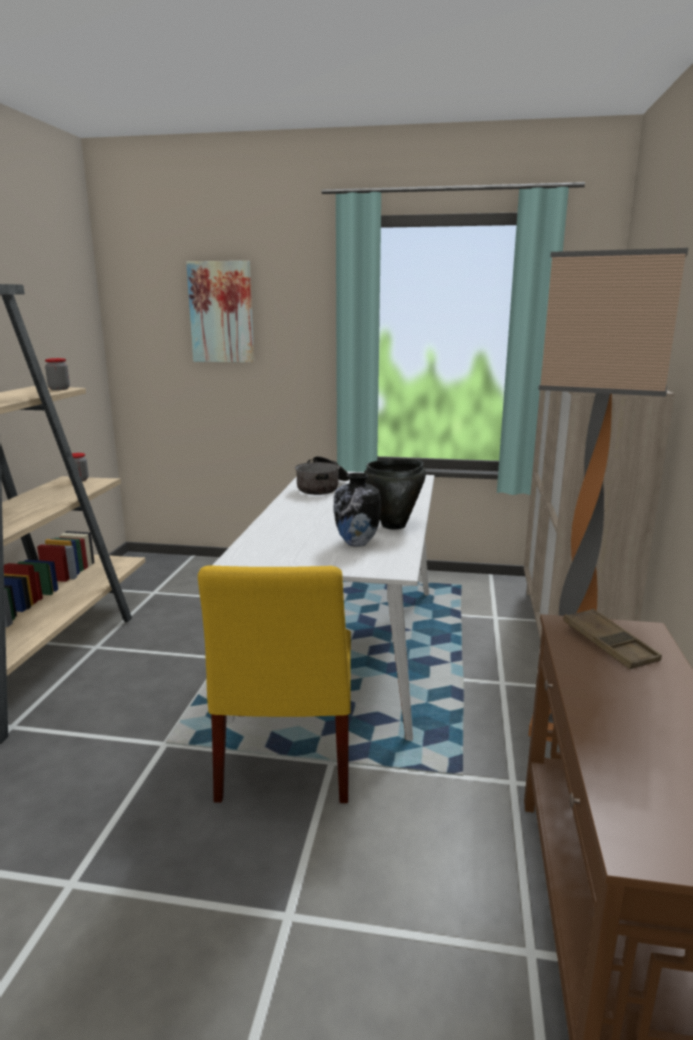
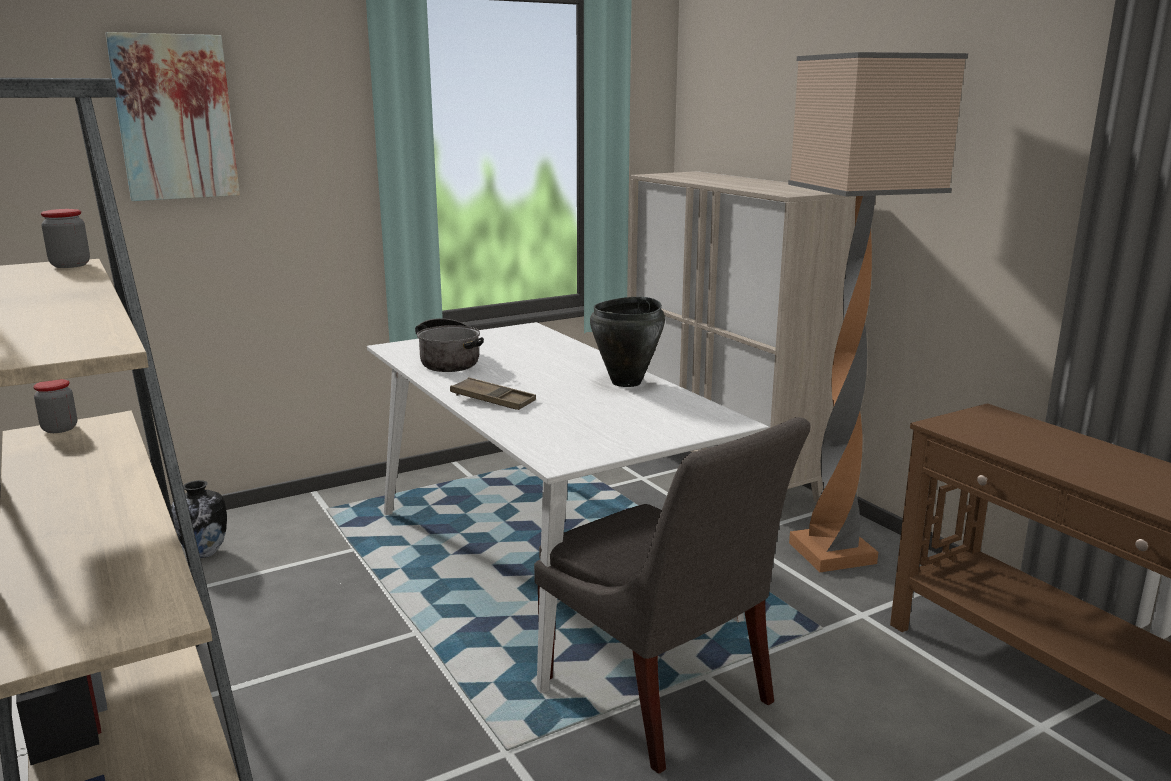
camera: 40 degrees left, 0 degrees up
(285, 759) = (660, 696): yellow chair -> grey chair
(357, 543) = (636, 409): vase -> vase (205, 553)
(609, 644) = (995, 429): brown tray -> brown tray (493, 400)

